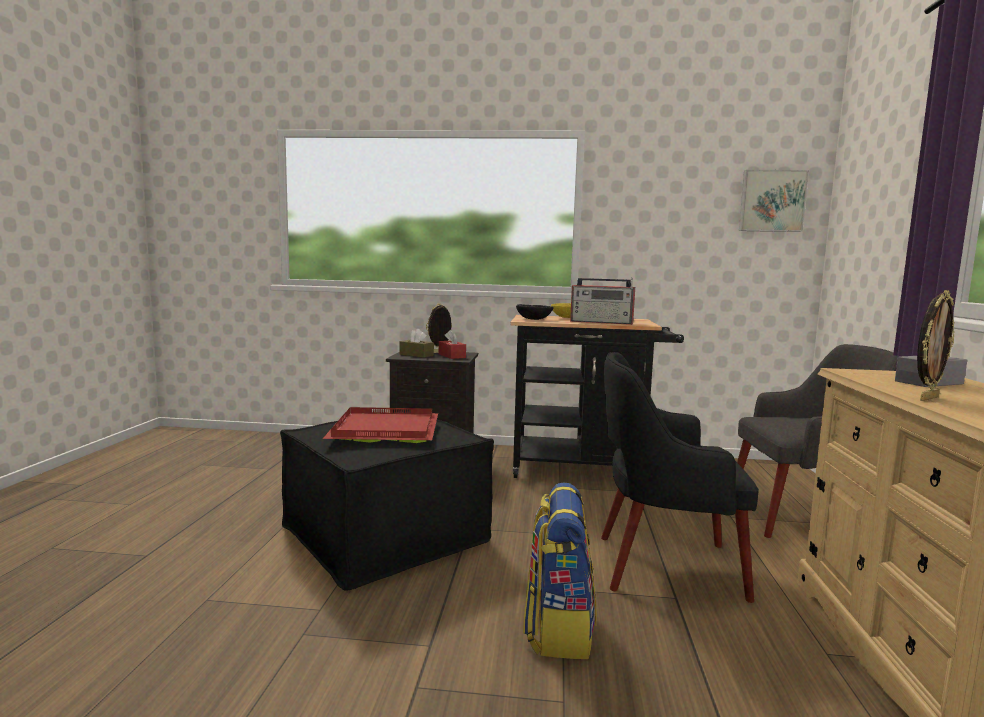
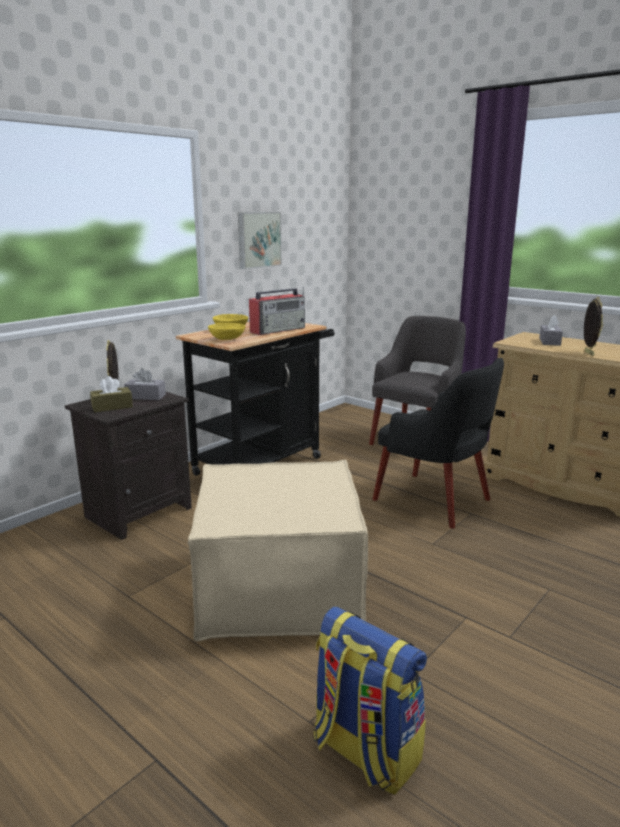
camera: 55 degrees left, 10 degrees up
(383, 429) = (273, 489): red tray -> none
(384, 535) = (279, 588): black ottoman -> beige ottoman
(452, 356) = (145, 396): red tissue box -> grey tissue box
(533, 319) = (227, 339): black bowl -> yellow bowl
(558, 628) = (477, 563): backpack -> backpack (364, 752)
(665, 566) = (434, 500): black armchair -> black armchair turned 90 degrees counterclockwise
(771, 201) = (321, 204): picture -> picture (258, 239)

